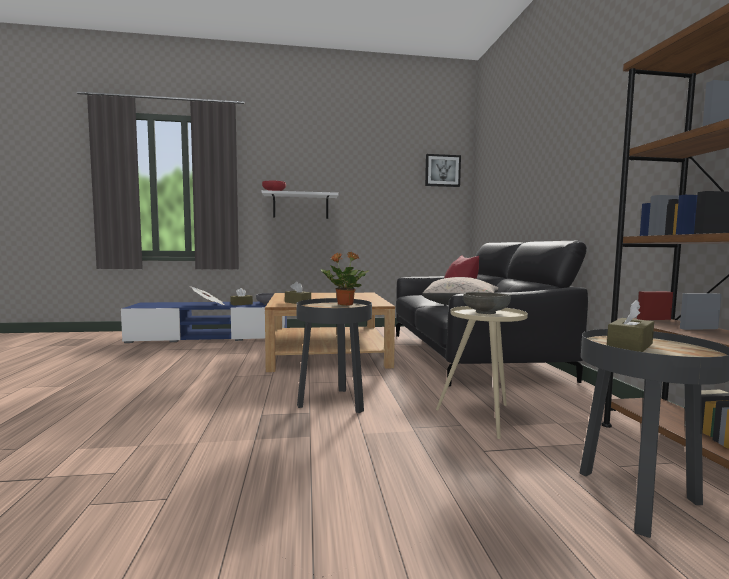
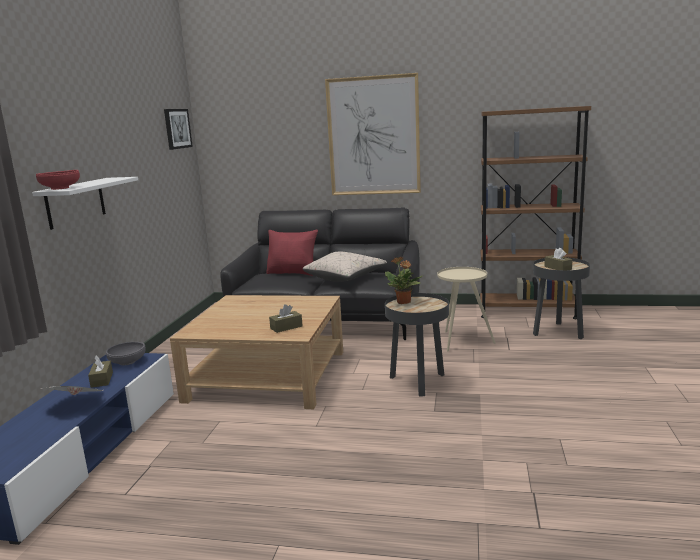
camera: 70 degrees left, 10 degrees up
(485, 312) = (455, 274): grey bowl -> none
(569, 150) = (373, 136): none -> picture

